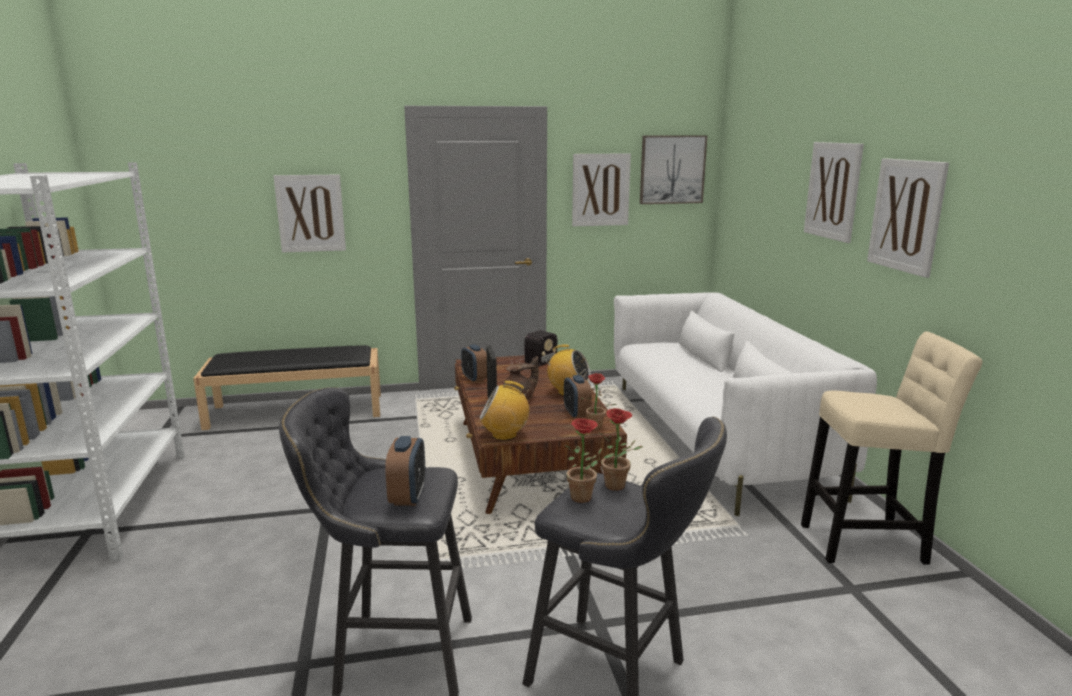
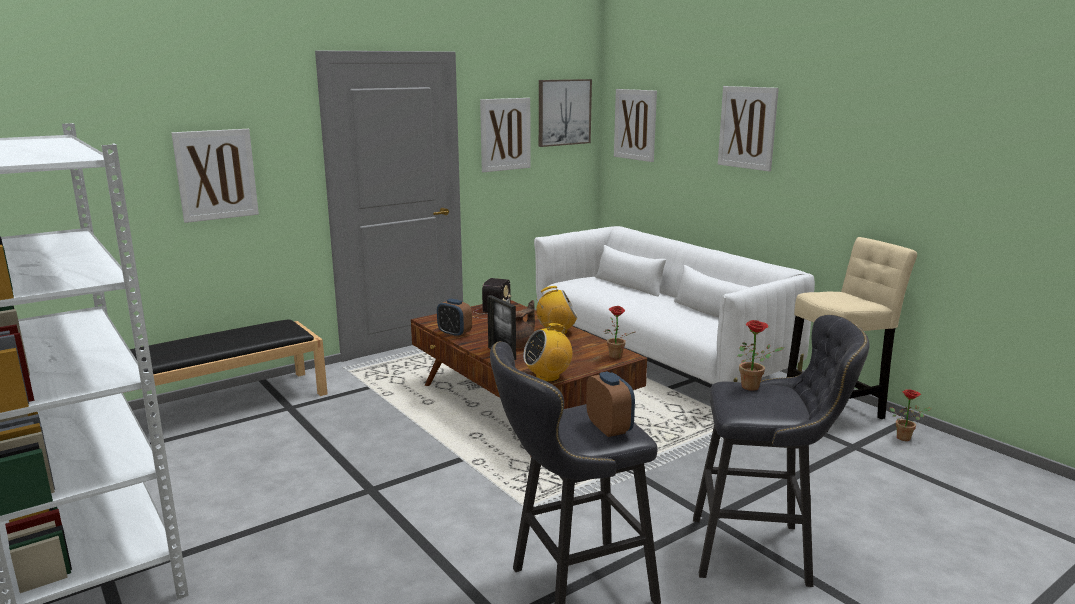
camera: 25 degrees left, 0 degrees up
(576, 414) = (587, 349): alarm clock -> none
(586, 498) = (743, 399): potted plant -> potted plant (906, 437)
(906, 215) = (829, 146): picture -> picture (635, 124)

